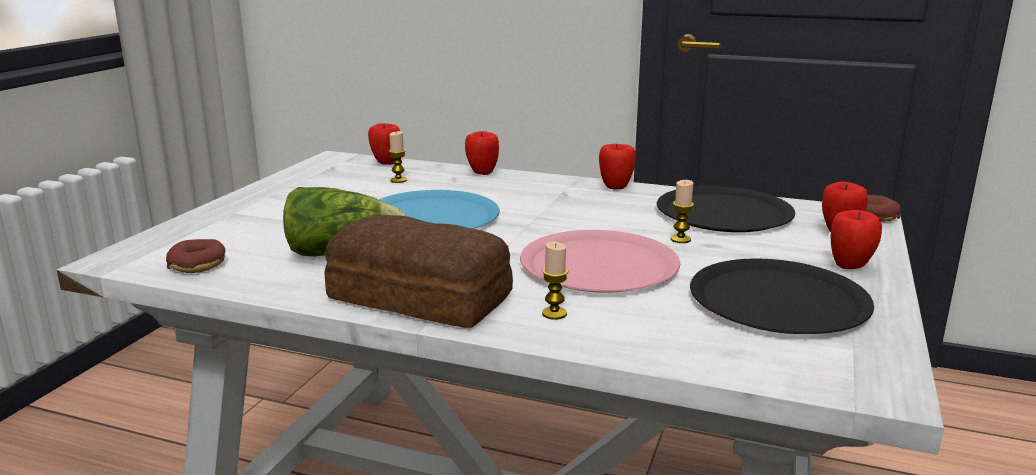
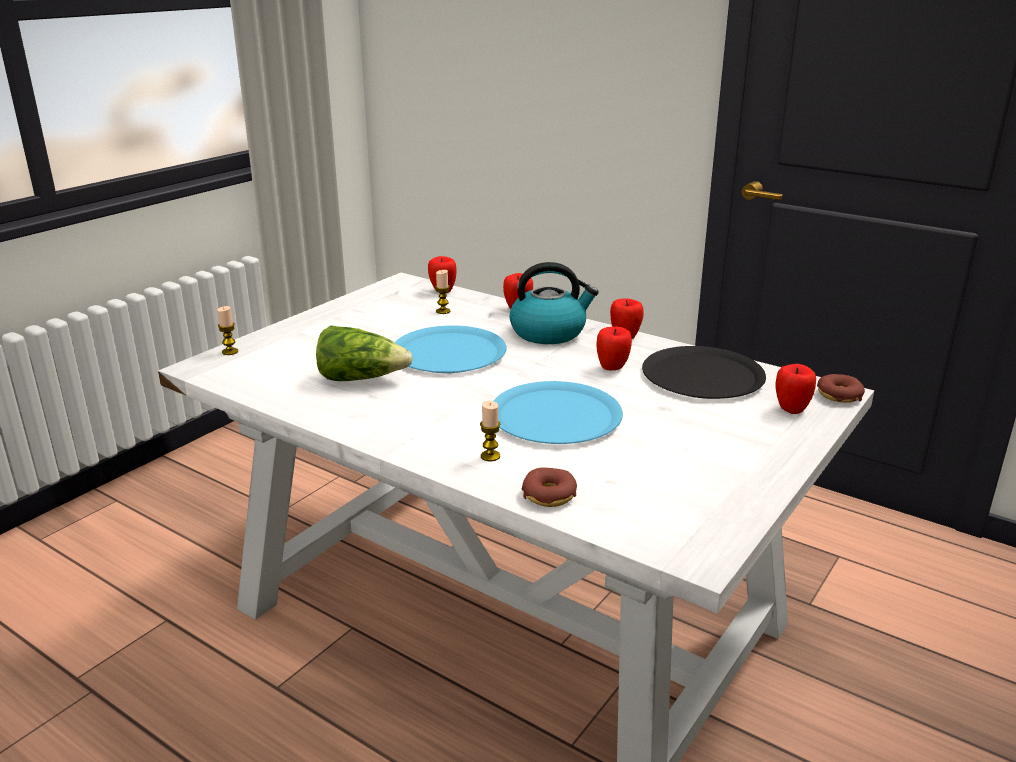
camera: 15 degrees right, 5 degrees up
(197, 265) = (254, 378): donut -> donut (549, 495)
(420, 299) = (398, 429): bread -> none
(531, 189) = (549, 332): none -> kettle
(598, 264) = (555, 415): pink plate -> blue plate
(680, 239) = (642, 399): candle -> candle (230, 352)
(778, 299) = (680, 468): black plate -> none
(850, 266) = (770, 445): apple -> apple (612, 368)

